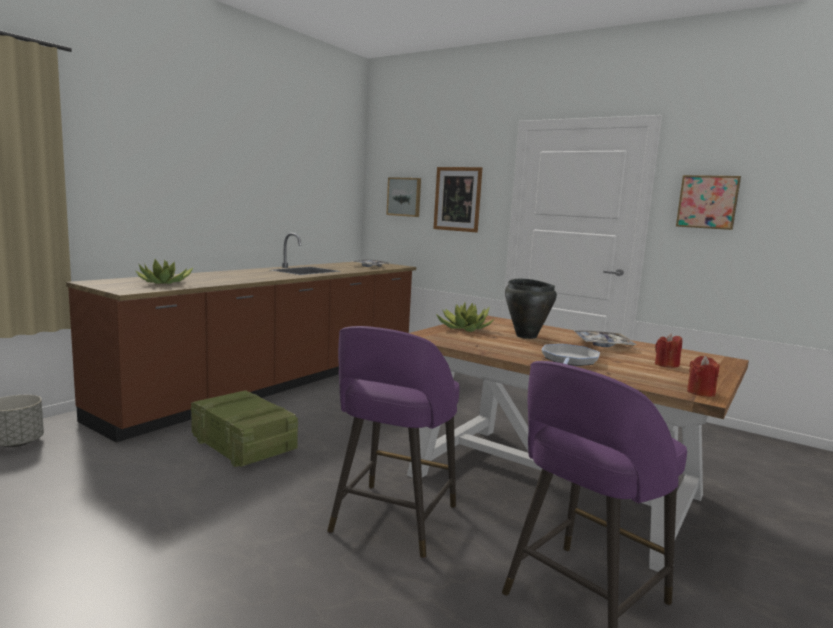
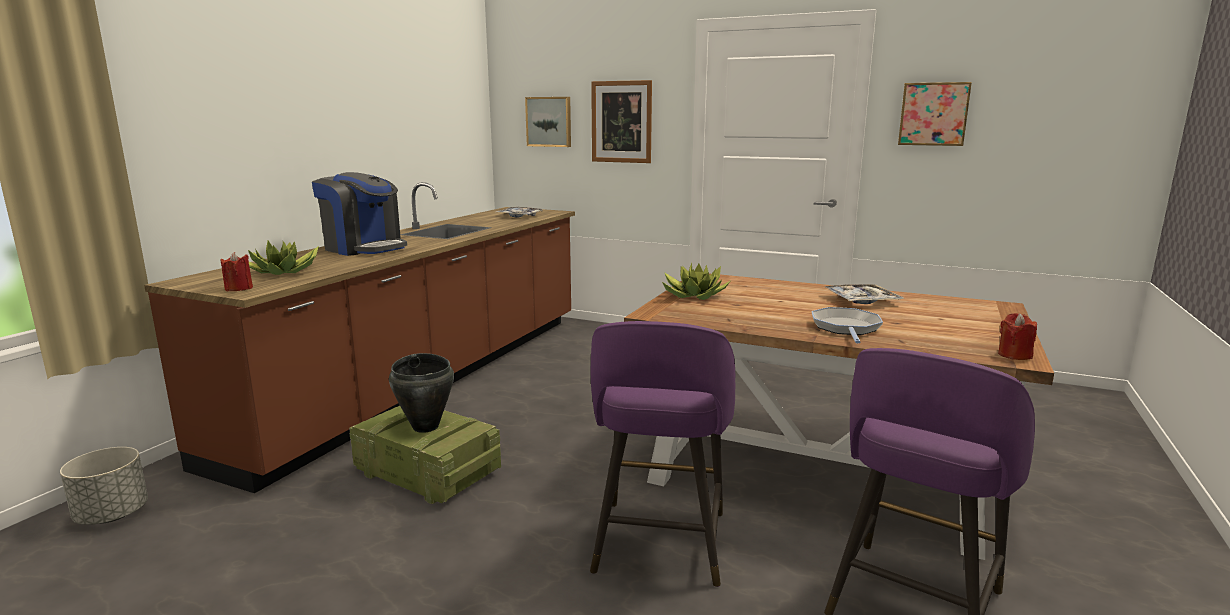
camera: 10 degrees left, 5 degrees up
(234, 275) = (364, 248): none -> coffee machine
(526, 336) = (771, 298): black cooking pot -> black cooking pot (426, 426)
(666, 365) = (949, 321): red candle -> red candle (239, 289)

